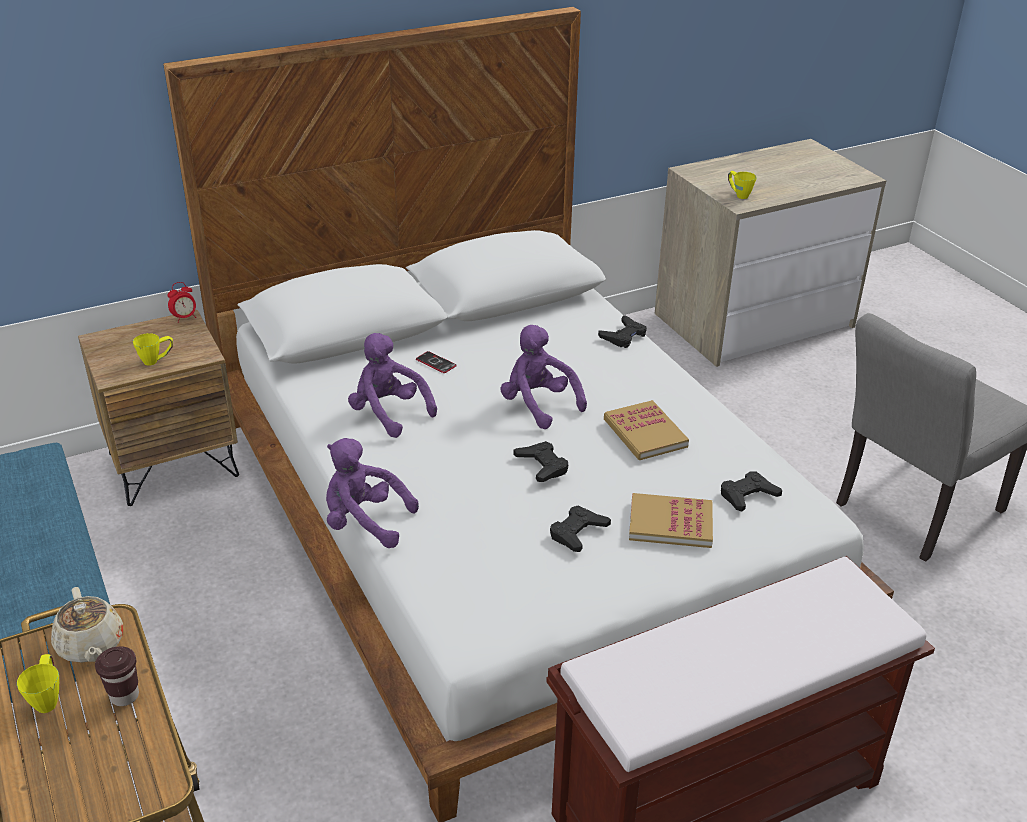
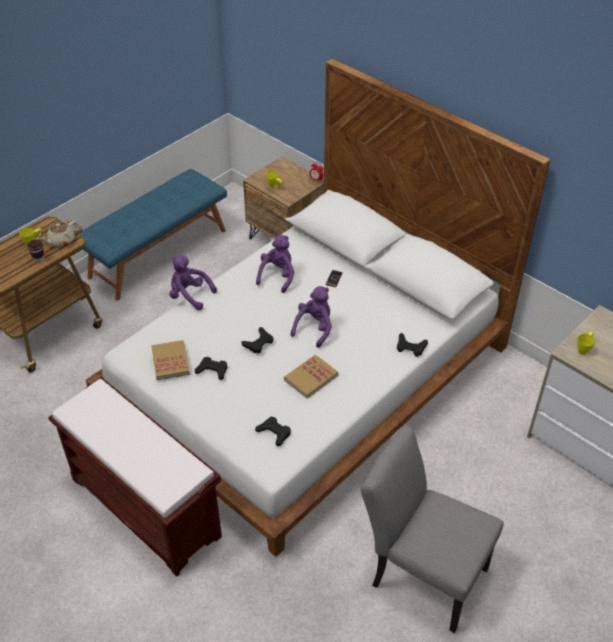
camera: 70 degrees right, 10 degrees up
(364, 522) = (189, 295): purple plush toy -> purple plush toy turned 60 degrees counterclockwise
(670, 523) = (235, 404): book -> book (170, 361)

